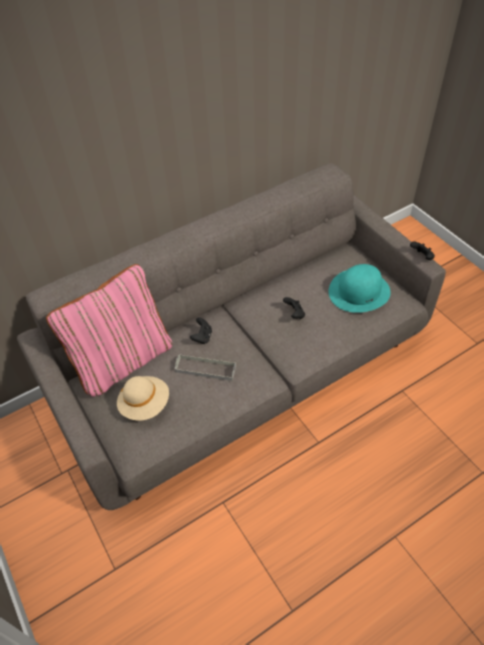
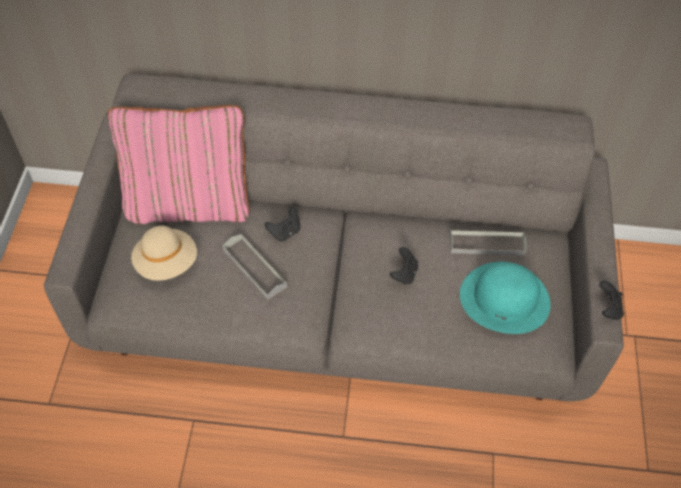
camera: 35 degrees right, 5 degrees up
(321, 271) = (486, 244): none -> grey tray

